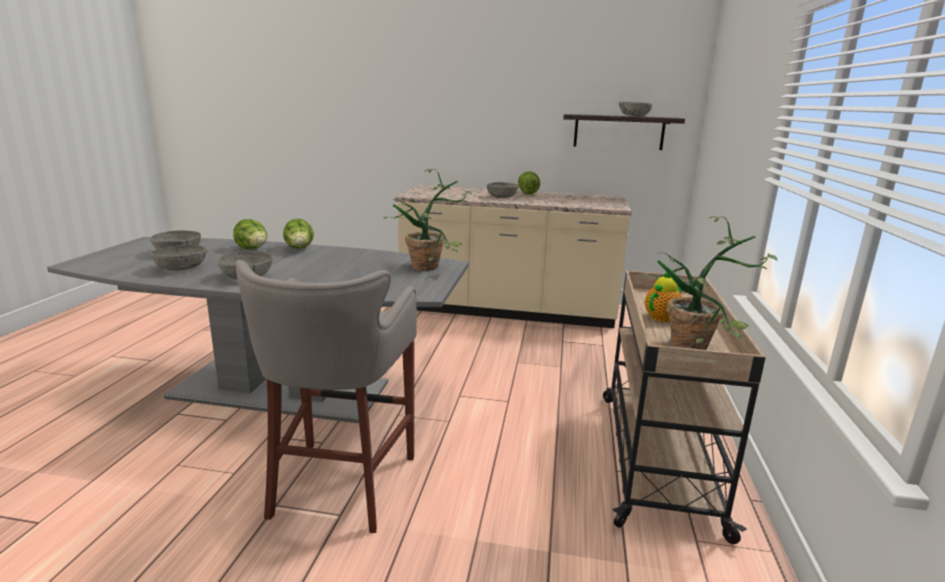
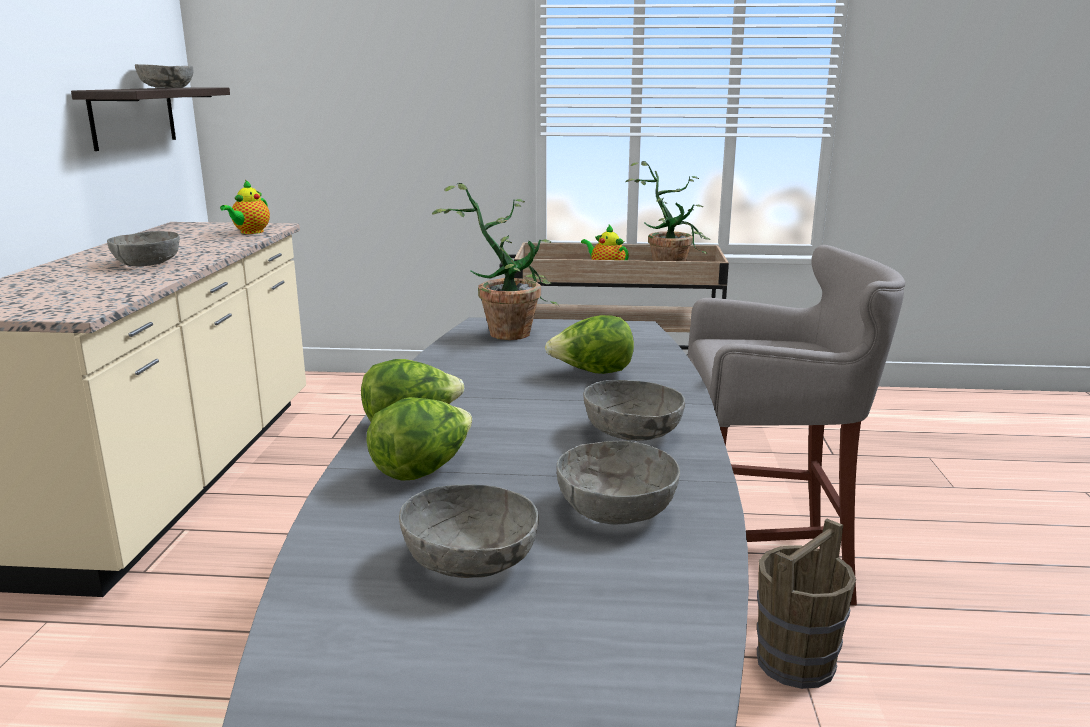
camera: 95 degrees left, 0 degrees up
(232, 470) = (795, 662): none -> brown bucket
(527, 193) = (106, 253): lettuce -> lettuce (592, 373)
(591, 205) = (250, 232): none -> teapot

